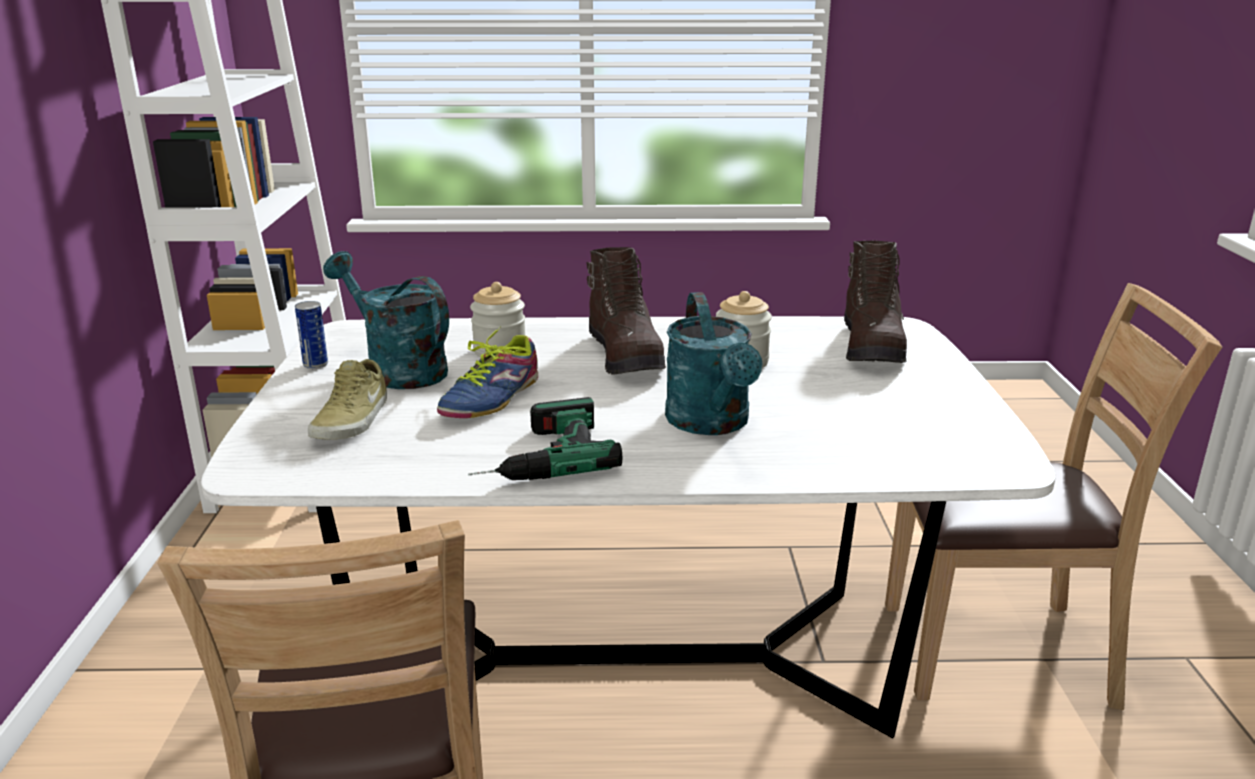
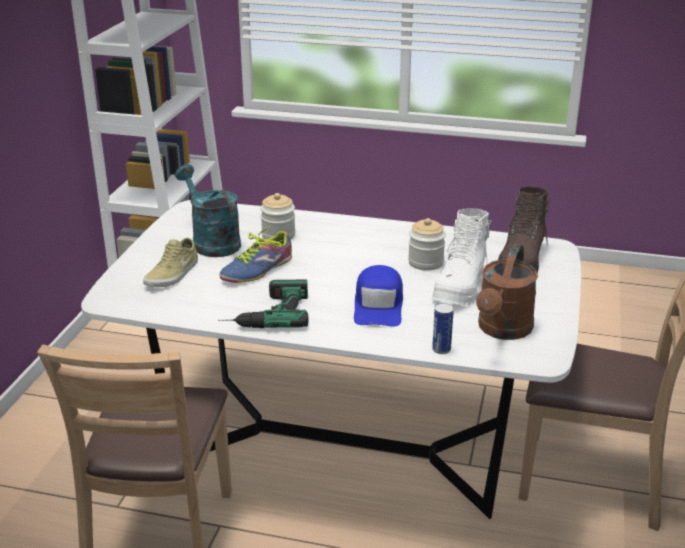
camera: 15 degrees right, 5 degrees up
(315, 365) = (166, 232): can -> can (441, 349)
(626, 356) = (354, 249): brown boot -> none
(712, 424) = (379, 305): turquoise watering can -> blue cap
(815, 386) = (461, 287): none -> white boot
(919, 435) = (502, 330): none -> brown watering can

